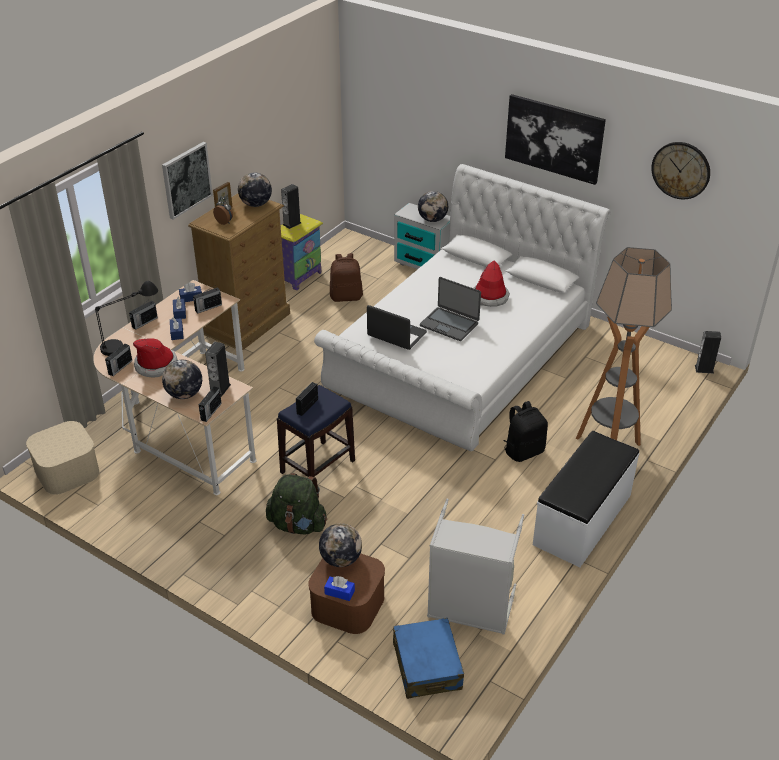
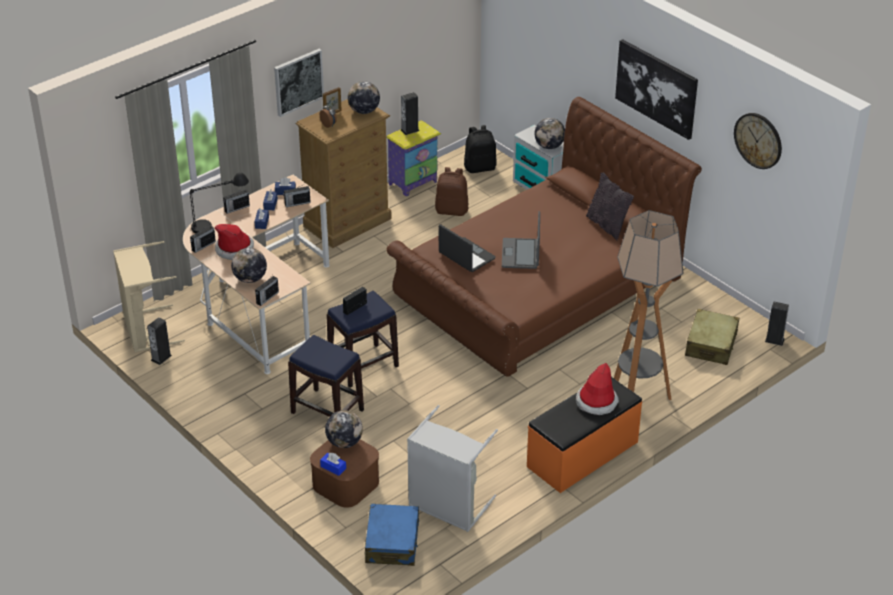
camera: 15 degrees right, 0 degrees up
(66, 471) = (145, 330): beige storage box -> beige laundry basket
(220, 389) = (282, 279): speaker -> speaker (161, 358)
(298, 525) = (327, 411): green backpack -> stool
(449, 324) = (521, 254): laptop -> laptop turned 45 degrees clockwise
(461, 354) = (539, 286): white bed -> brown bed
(490, 297) = (572, 234): hat -> hat (596, 402)
(518, 284) = (607, 226): none -> black pillow
(523, 451) = (557, 385): black backpack -> black backpack (480, 167)
(583, 520) = (583, 455): white bench -> orange bench
(649, 384) = (711, 345): none -> beige suitcase

